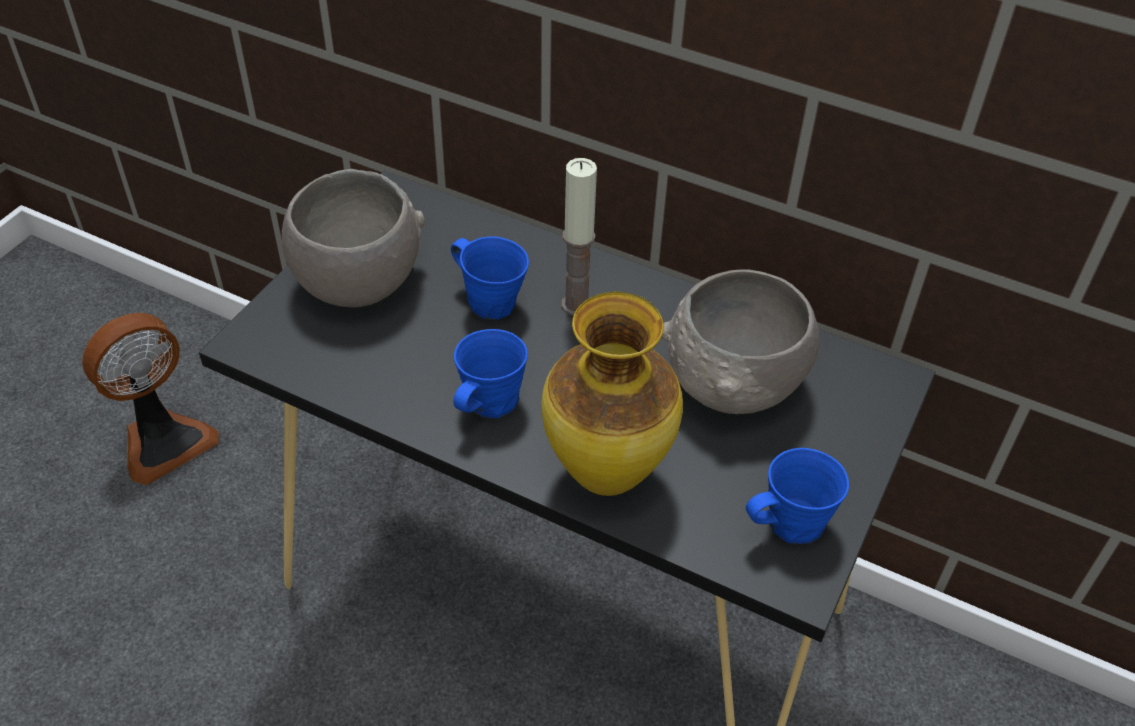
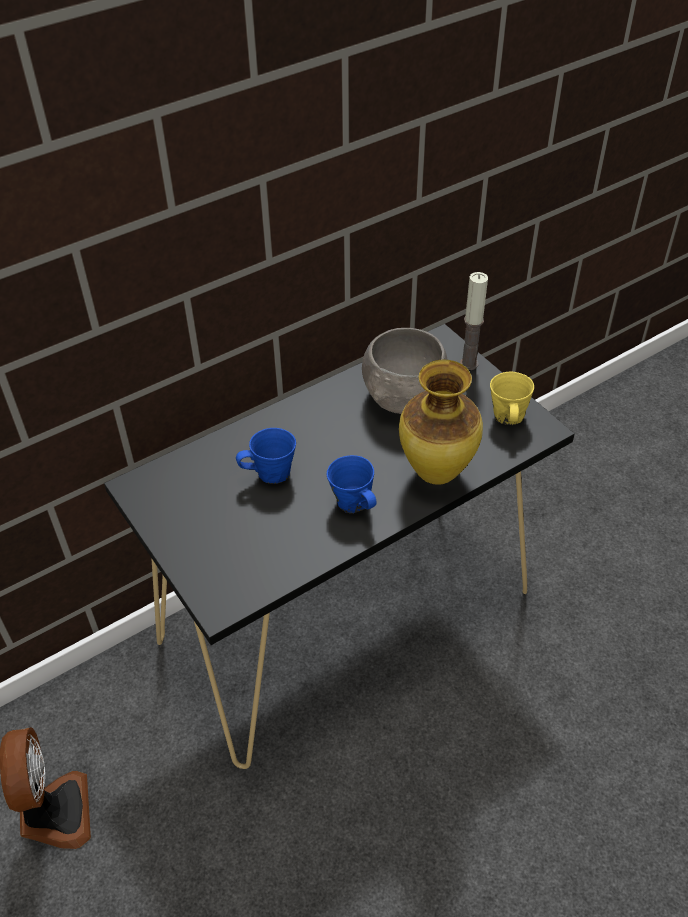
camera: 60 degrees left, 0 degrees up
(357, 278) = (201, 530): grey bowl -> none
(576, 305) = (302, 436): candle -> candle (469, 364)
(790, 524) = (508, 417): blue mug -> yellow mug

